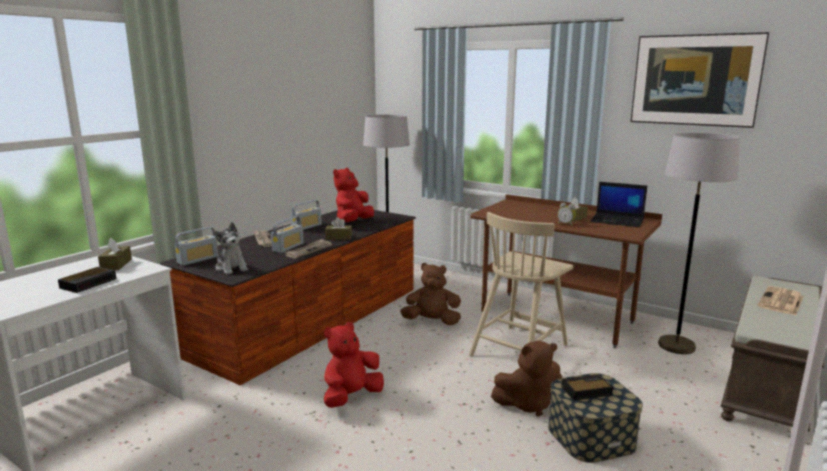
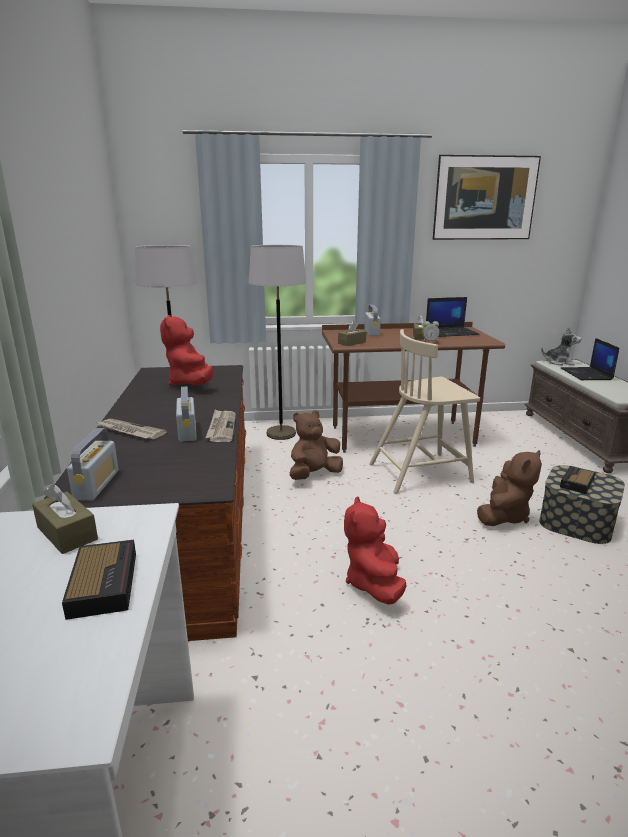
camera: 40 degrees left, 5 degrees up
(232, 268) = (178, 479): plush toy -> plush toy (559, 362)
(307, 227) = (148, 402): radio -> radio (371, 333)
(338, 237) = (218, 404): brown tissue box -> brown tissue box (352, 343)
(519, 349) = (421, 472): beige chair -> beige chair turned 75 degrees clockwise
(676, 346) = (503, 431): grey floor lamp -> grey floor lamp (281, 434)
(781, 302) = (587, 374): newspaper -> laptop

